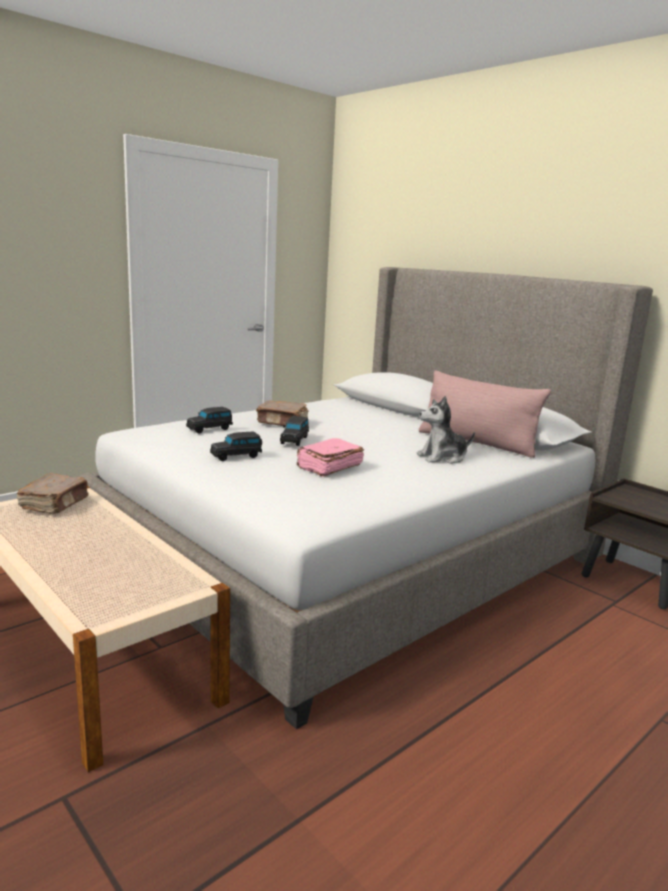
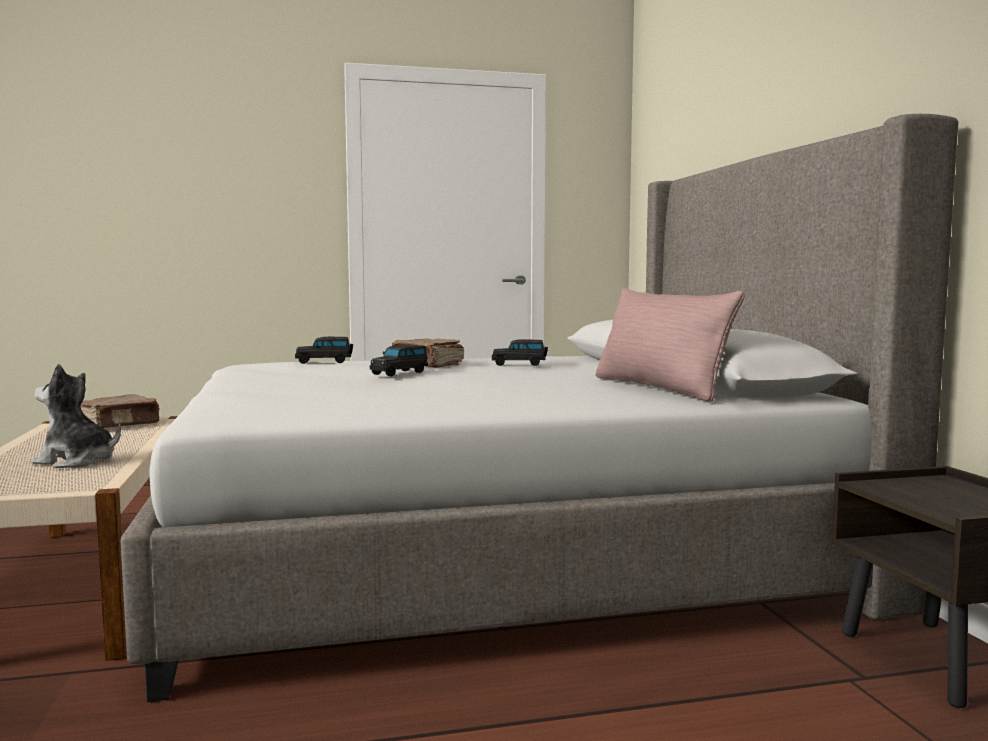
camera: 30 degrees right, 10 degrees down
(237, 456) = (297, 379): black toy car -> black toy car (519, 364)
(328, 467) = (376, 391): pink book -> none
(442, 457) = (560, 394): plush toy -> plush toy (76, 461)

